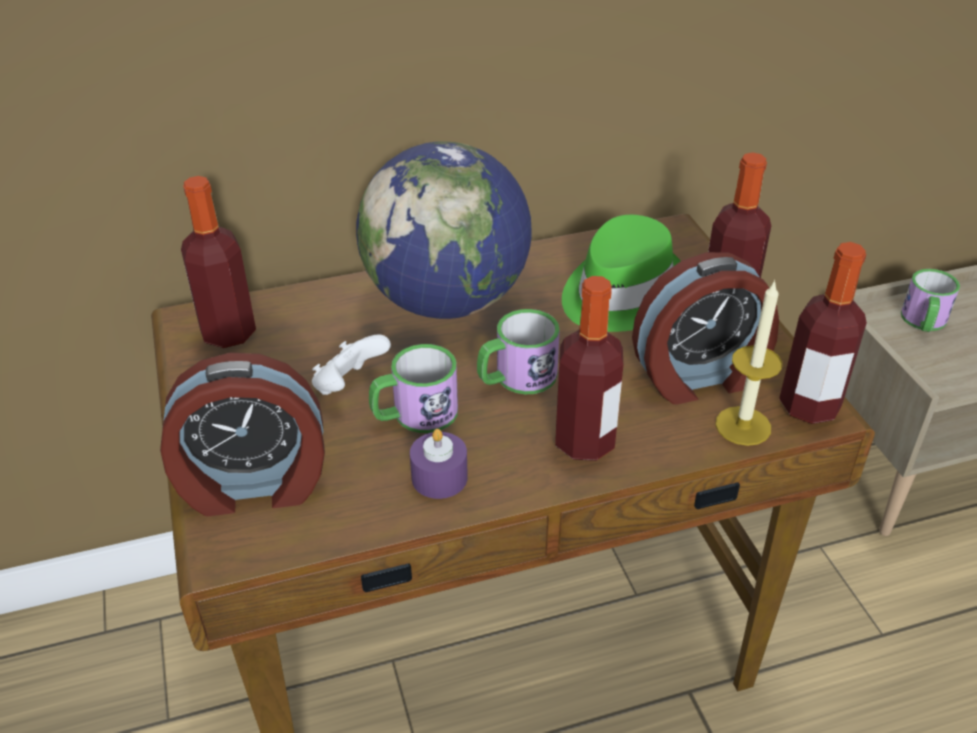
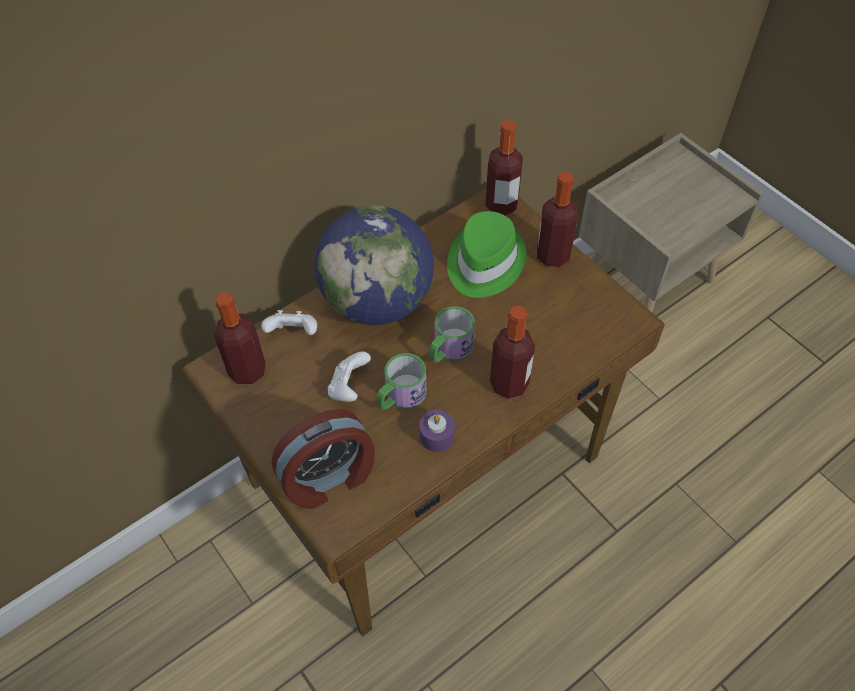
camera: 20 degrees left, 15 degrees up
(315, 308) = (293, 333): none -> white game controller
(700, 377) = (557, 315): alarm clock -> none
(743, 426) = (593, 343): candle -> none
(809, 406) = (625, 317): bottle -> bottle (501, 205)
(923, 322) = (646, 195): mug -> none

